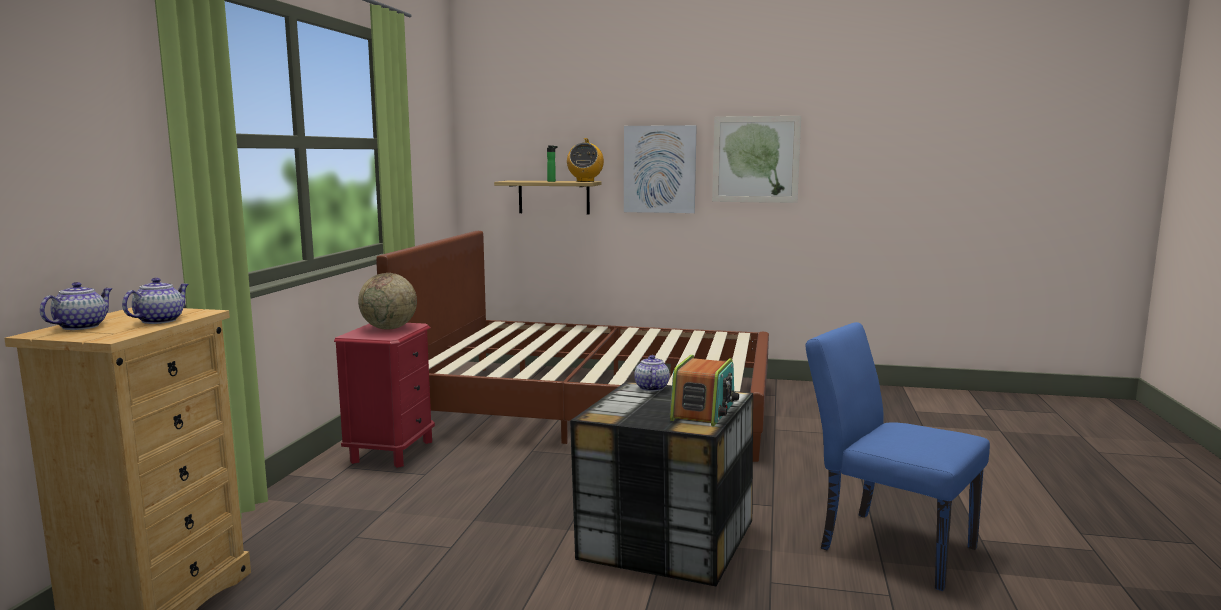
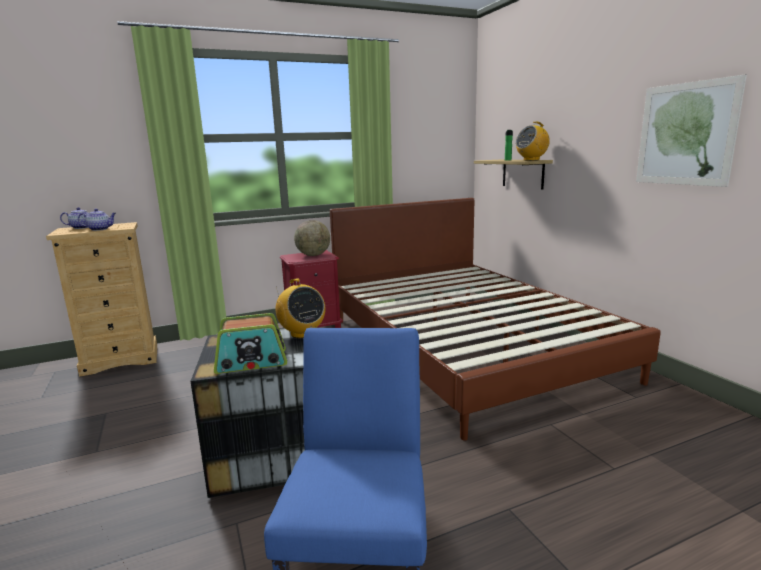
camera: 55 degrees right, 5 degrees up
(651, 388) = (302, 333): teapot -> radio
(659, 169) = (595, 148): picture -> none

